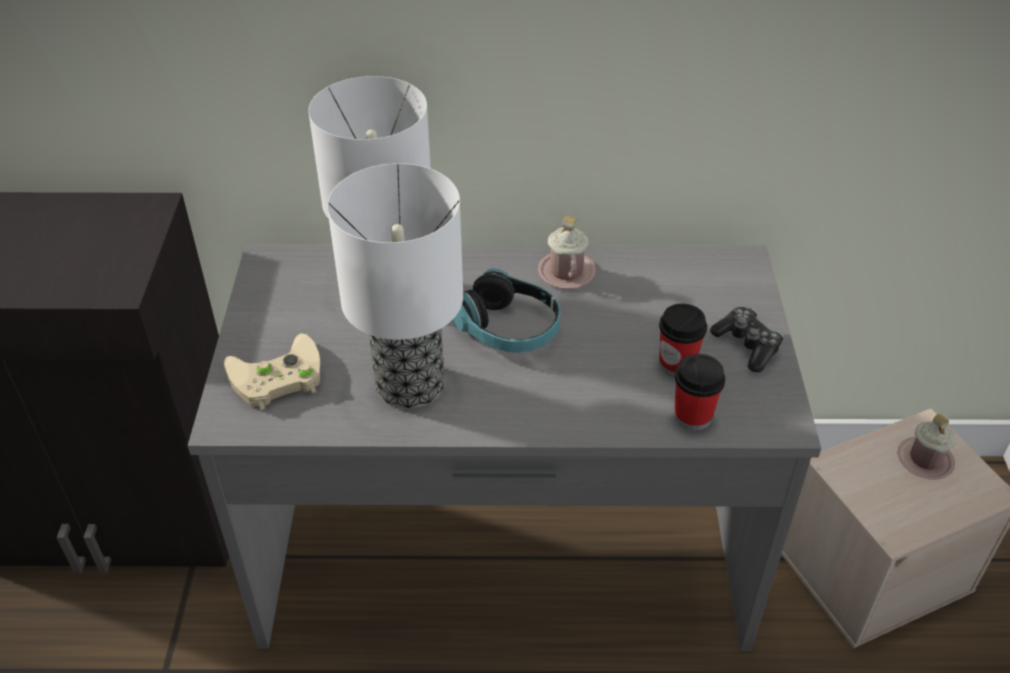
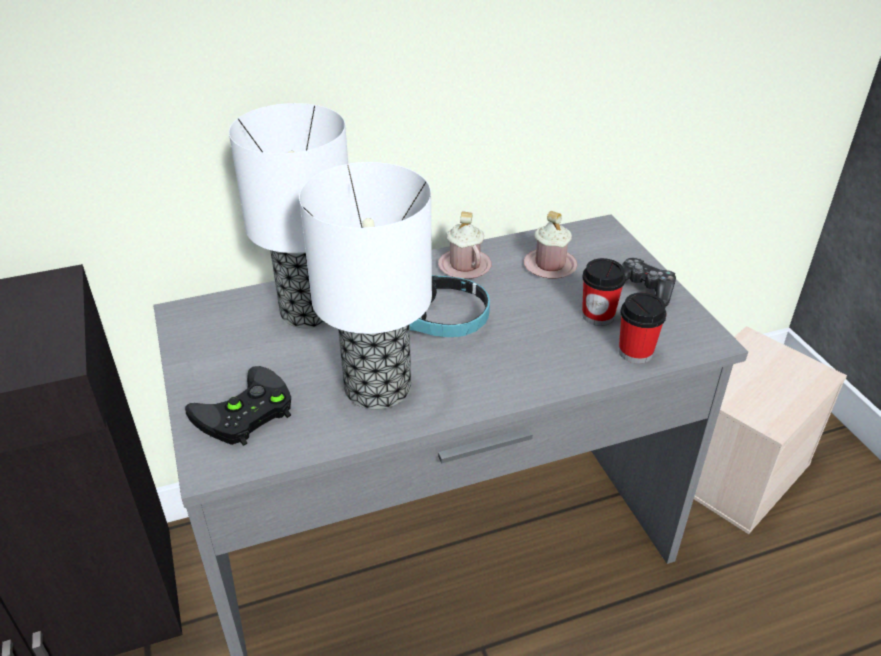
camera: 20 degrees left, 5 degrees down
(275, 379) = (243, 414): beige game controller -> black game controller
(925, 460) = (763, 364): pink mug -> pink mug (550, 265)

